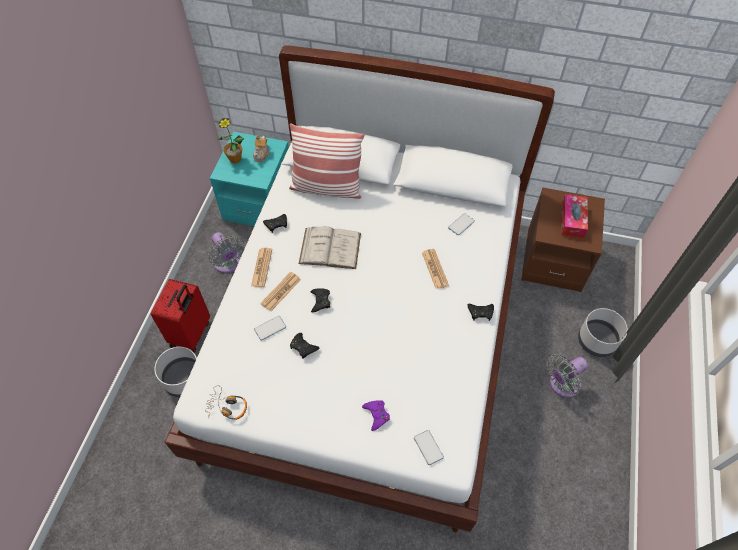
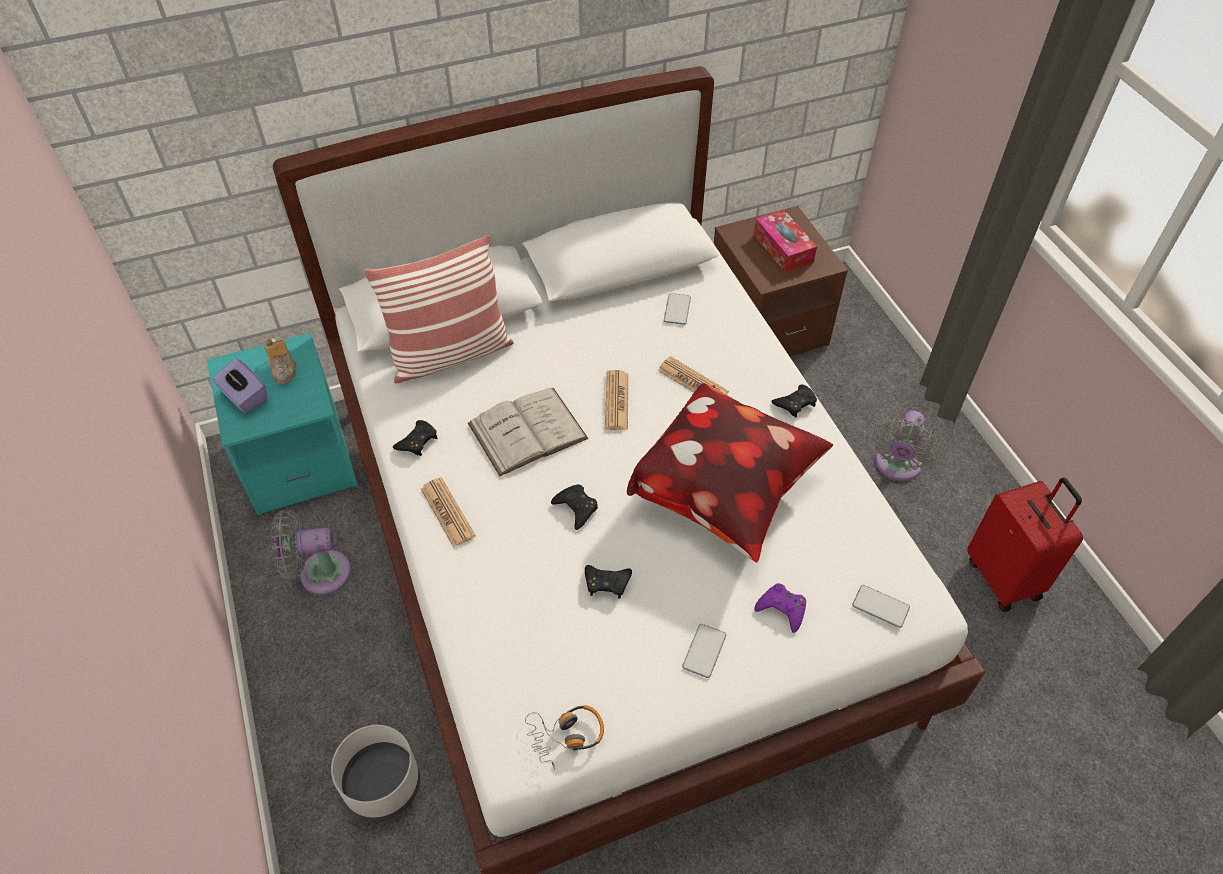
camera: 35 degrees left, 5 degrees down
(191, 334) = (340, 710): red suitcase -> red suitcase (1004, 578)
(228, 264) = (319, 573): grey fan -> grey fan turned 150 degrees clockwise
(235, 159) = (244, 397): potted plant -> purple tissue box
(270, 328) = (536, 587): phone -> phone (704, 651)
(281, 291) = (506, 528): newspaper -> newspaper (617, 401)
(400, 339) = (726, 494): none -> pillow
(597, 341) = (892, 393): grey planter -> none

